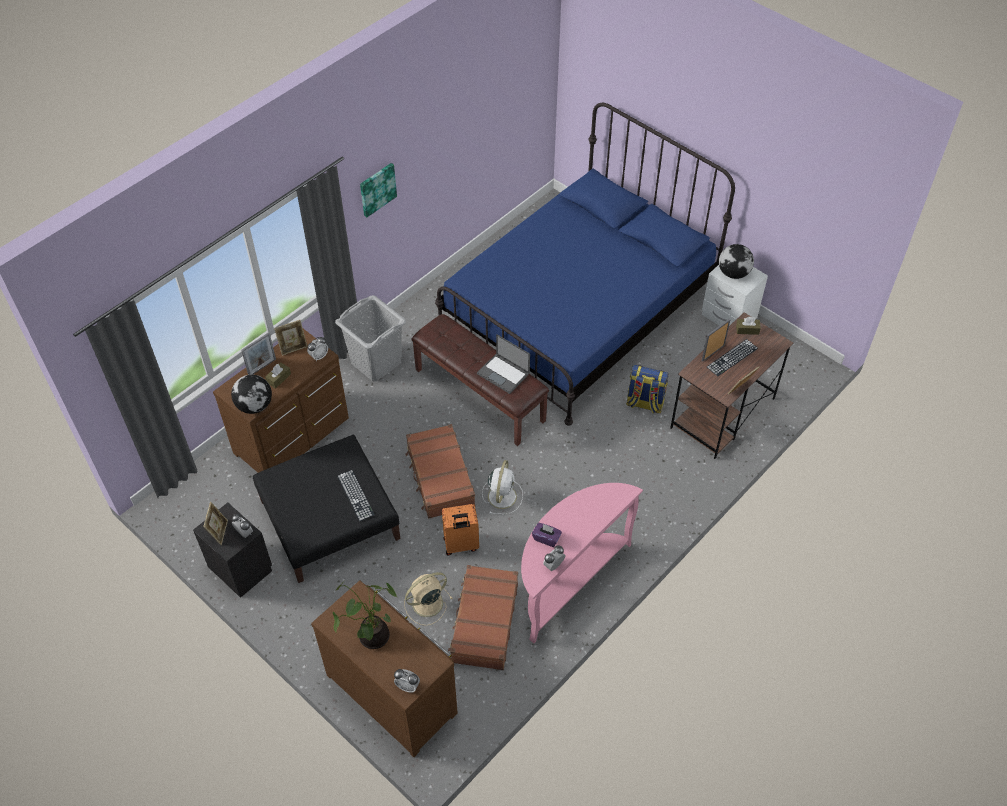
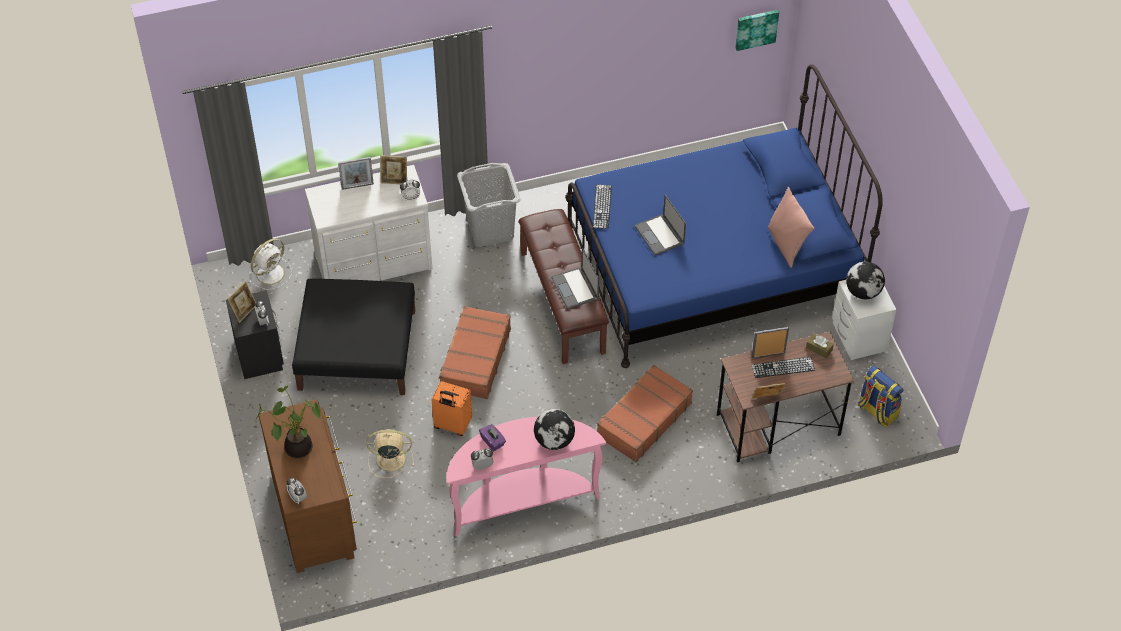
camera: 30 degrees right, 0 degrees up
(255, 405) = (330, 217): globe -> globe (554, 440)
(278, 378) = (364, 202): brown tissue box -> none
(294, 436) = (375, 264): brown dresser -> white dresser
(355, 495) = (377, 335): keyboard -> keyboard (602, 206)
(377, 189) = (535, 65): picture -> picture (756, 28)
(484, 622) = (426, 498): brown suitcase -> brown suitcase (643, 420)
(502, 495) = (518, 401): white fan -> white fan (271, 273)
(548, 297) = (660, 235): none -> laptop
(644, 403) = (710, 381): backpack -> backpack (877, 411)
(653, 261) = (787, 245): none -> pink pillow

